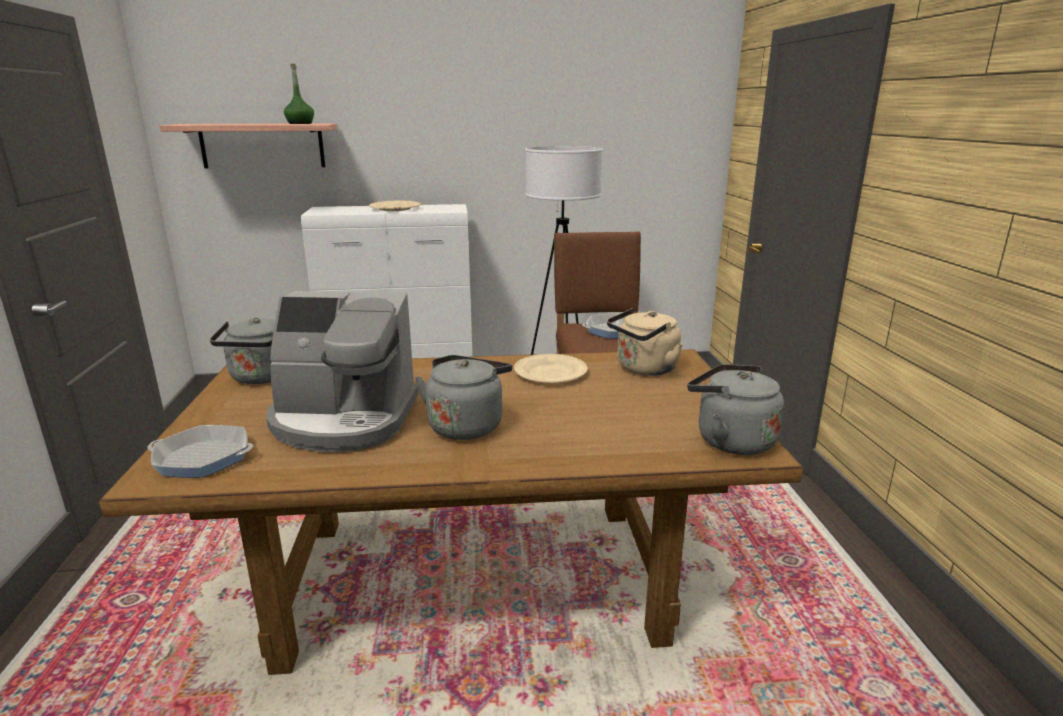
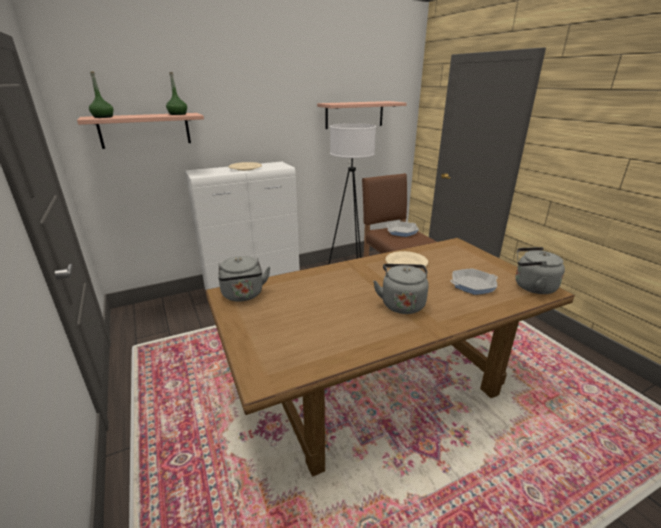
camera: 20 degrees left, 5 degrees up
(198, 124) = (103, 117): none -> green bottle
(203, 458) = (276, 359): frying pan -> frying pan (473, 285)
(344, 420) = (331, 314): coffee machine -> none
(600, 135) = (354, 114): none -> shelf
(644, 369) = (448, 253): beige kettle -> none

